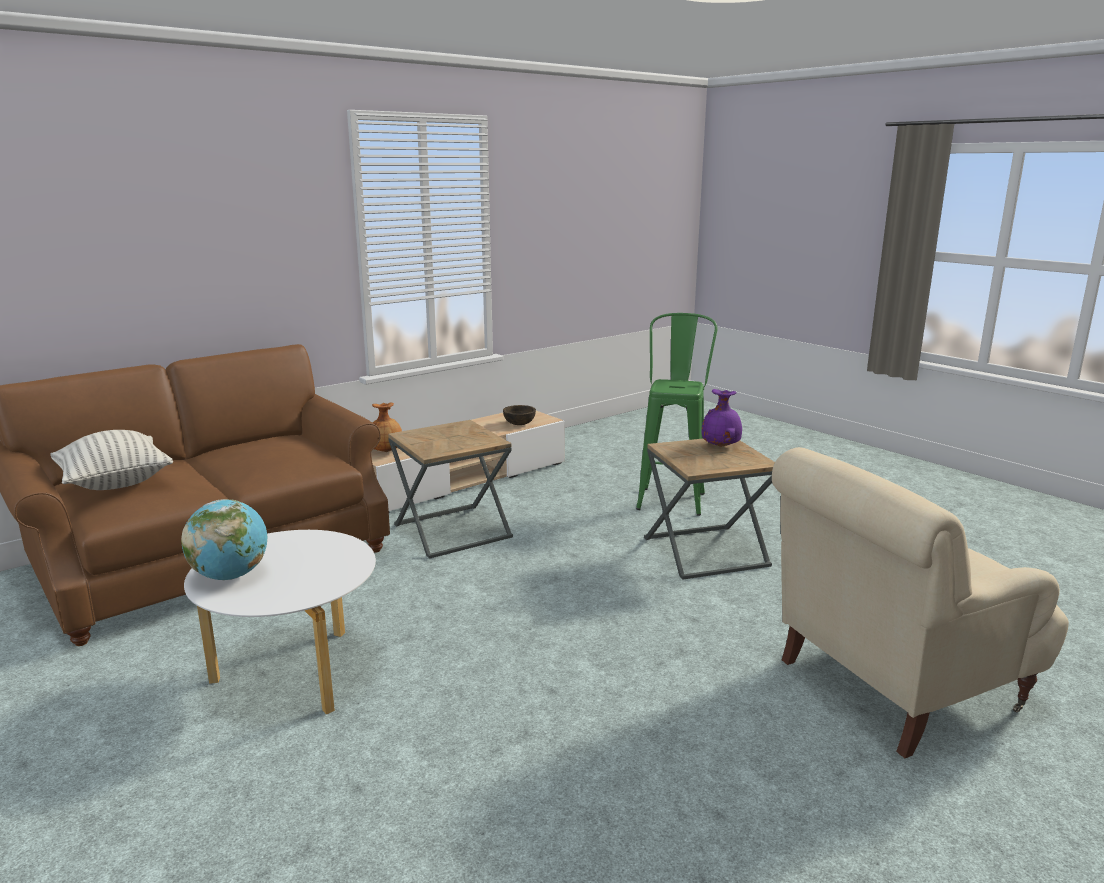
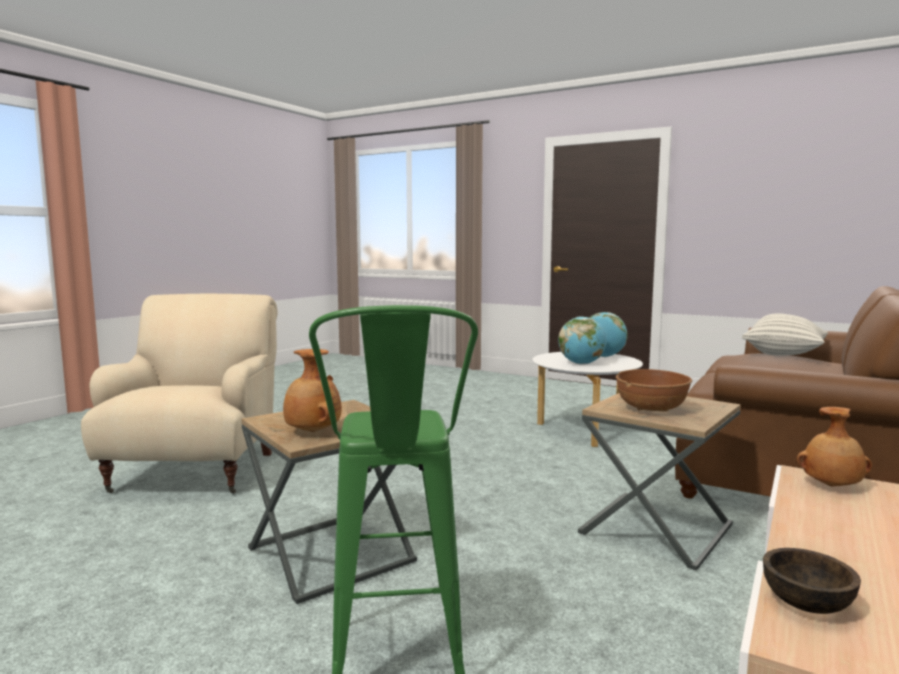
camera: 160 degrees right, 10 degrees down
(314, 556) = (581, 364): none -> globe
(463, 436) = (651, 409): none -> brown bowl
(721, 446) = (312, 432): purple vase -> brown vase
(893, 685) = (197, 471): beige armchair -> beige armchair turned 45 degrees counterclockwise

